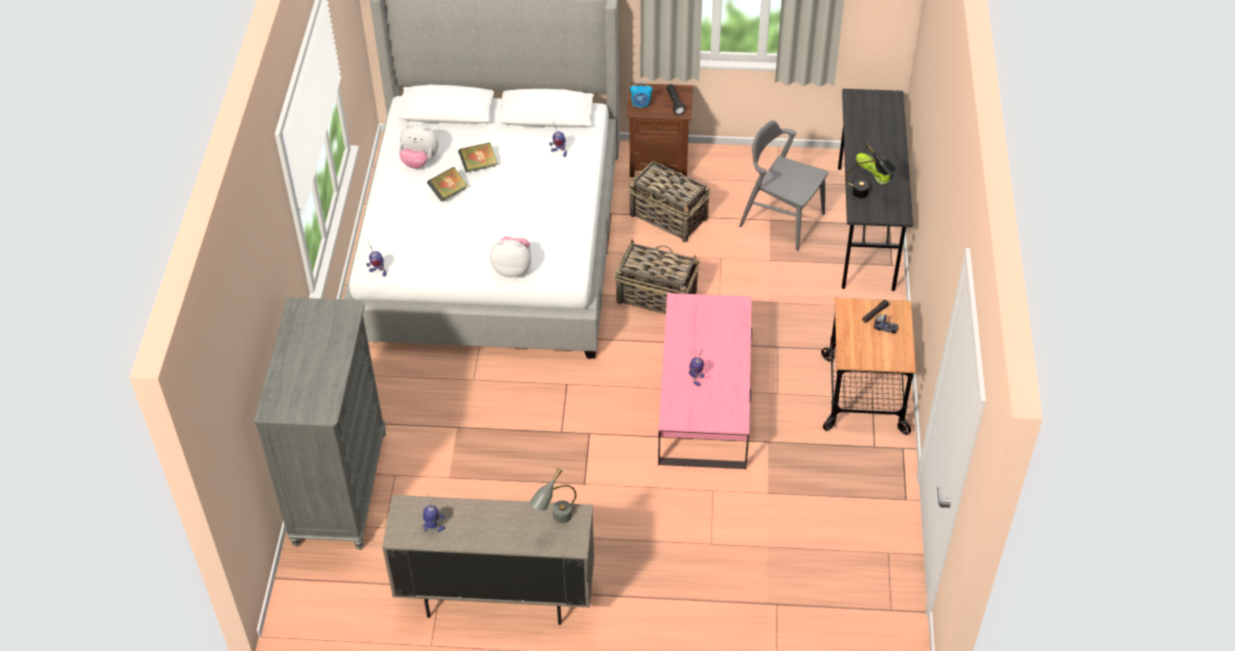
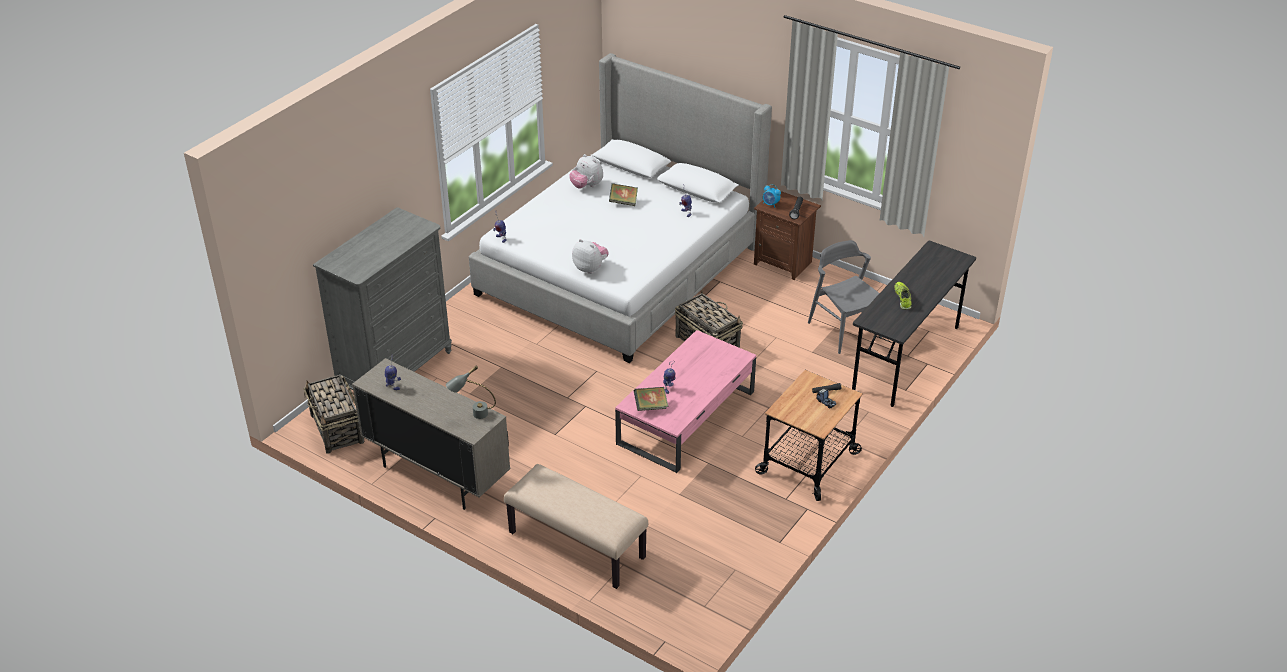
camera: 30 degrees right, 10 degrees down
(448, 192) = (588, 210): book -> book (650, 406)
(669, 217) = (760, 299): basket -> basket (337, 429)
(712, 607) = (575, 545): none -> beige bench
(867, 196) = (883, 312): black table lamp -> none

